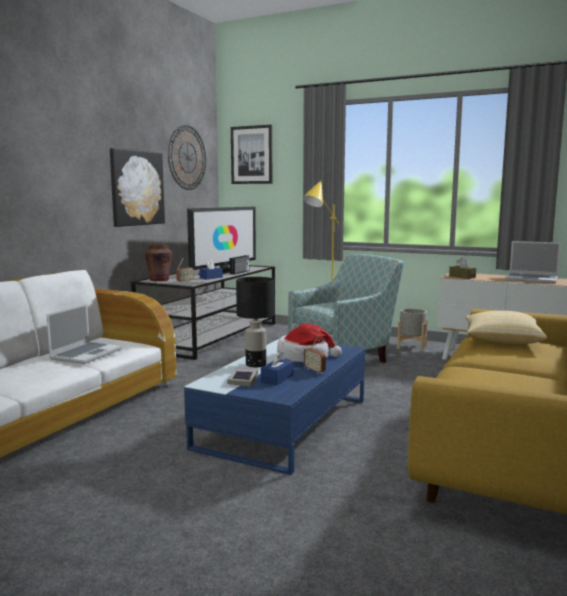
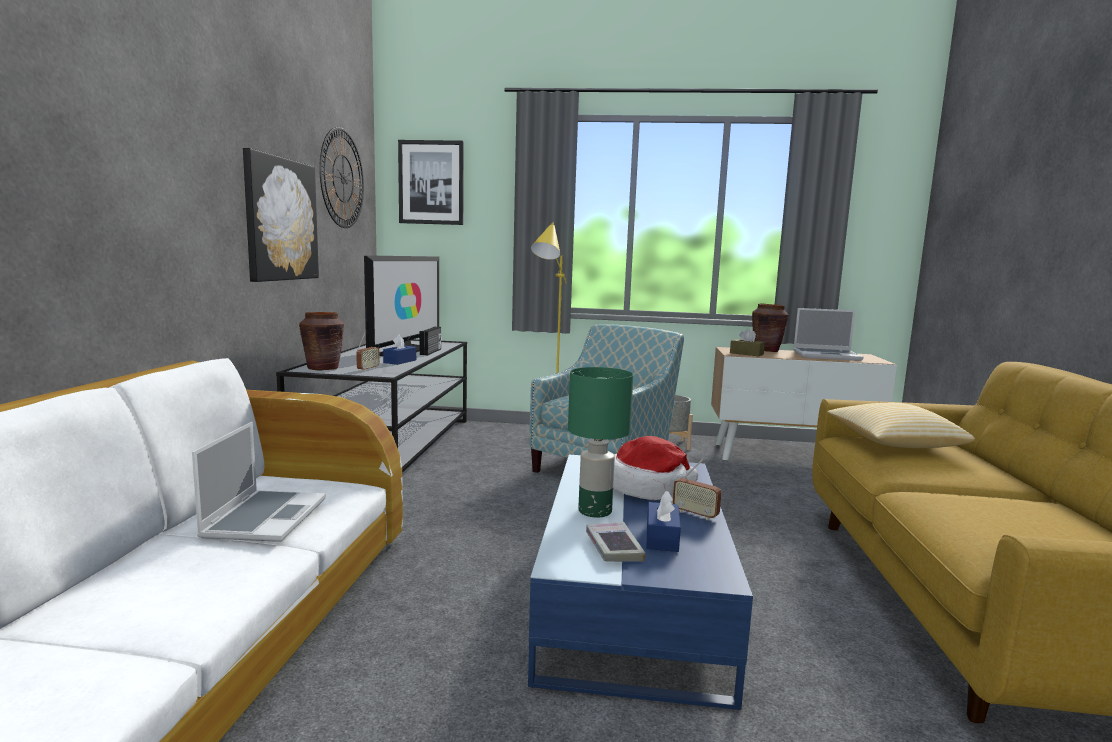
camera: 20 degrees left, 0 degrees up
(256, 364) = (596, 511): black table lamp -> green table lamp
(486, 275) = (766, 350): none -> brown vase

